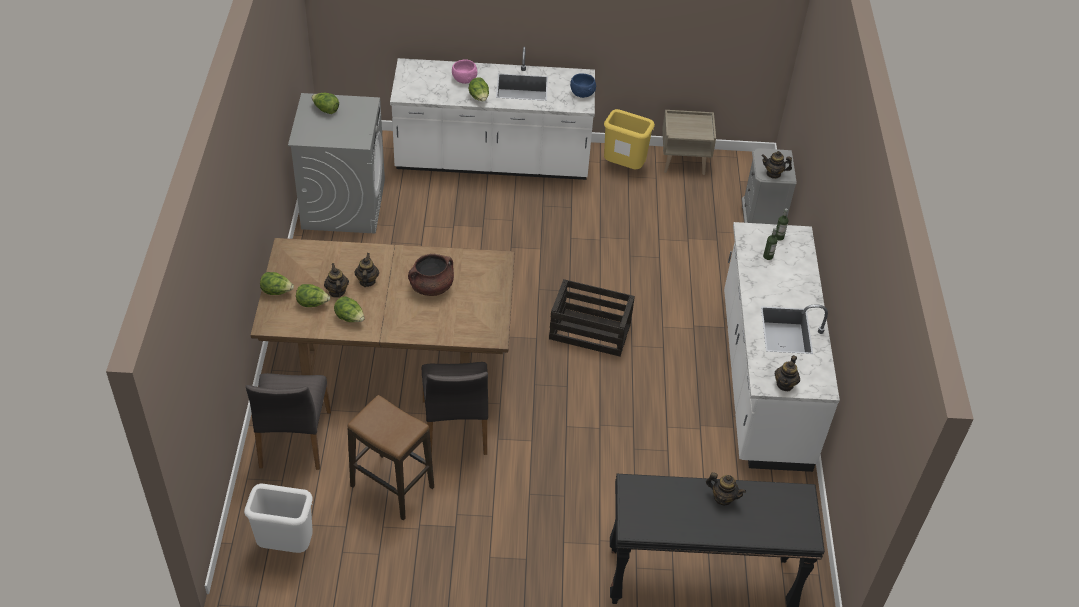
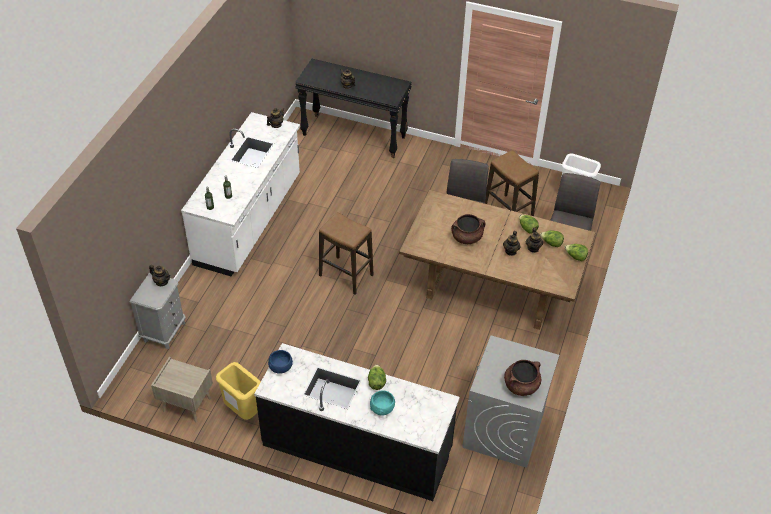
camera: 160 degrees left, 0 degrees up
(326, 110) = (521, 385): lettuce -> brown cooking pot
(464, 79) = (382, 408): pink bowl -> turquoise bowl
(492, 161) = (357, 447): white counter -> black counter
(590, 332) = (346, 275): crate -> stool

